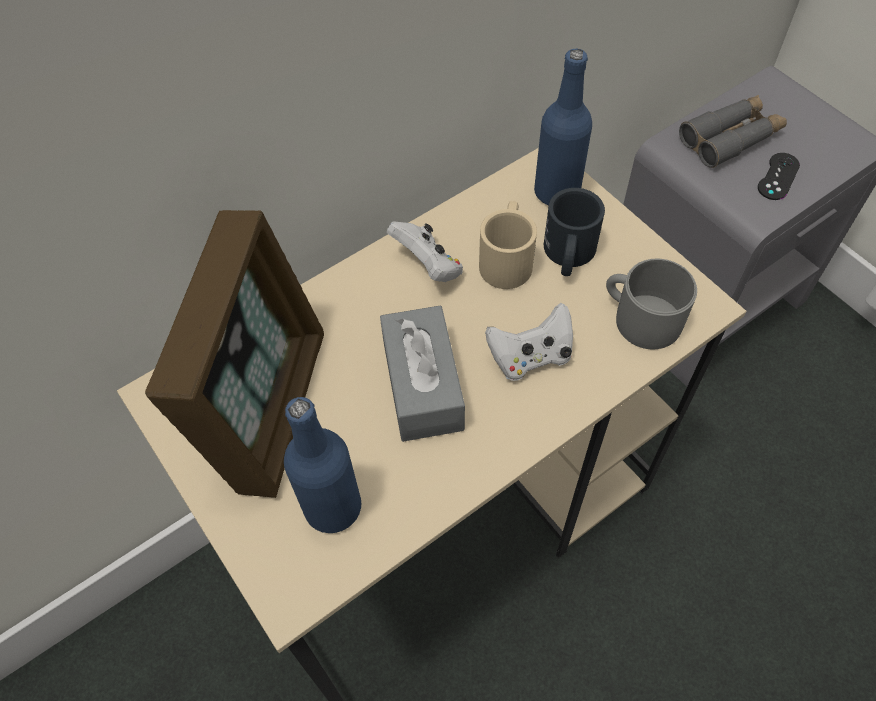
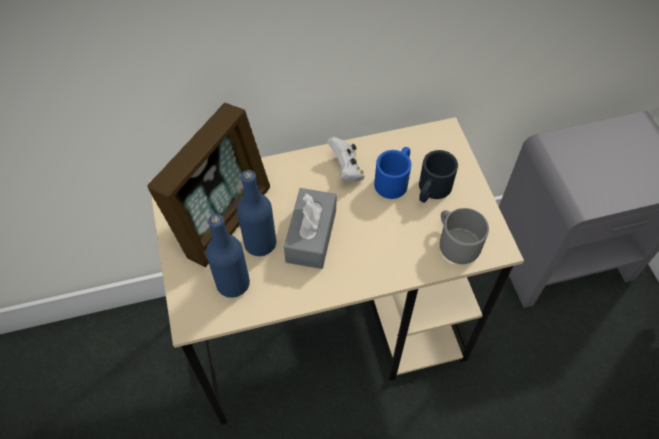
camera: 20 degrees right, 0 degrees up
(507, 258) = (394, 179): beige mug -> blue mug
(530, 357) = (380, 241): white game controller -> none
(557, 192) = (444, 150): blue bottle -> blue bottle (260, 243)
(730, 138) = (590, 151): grey binoculars -> none
(778, 176) = (609, 186): black game controller -> none

